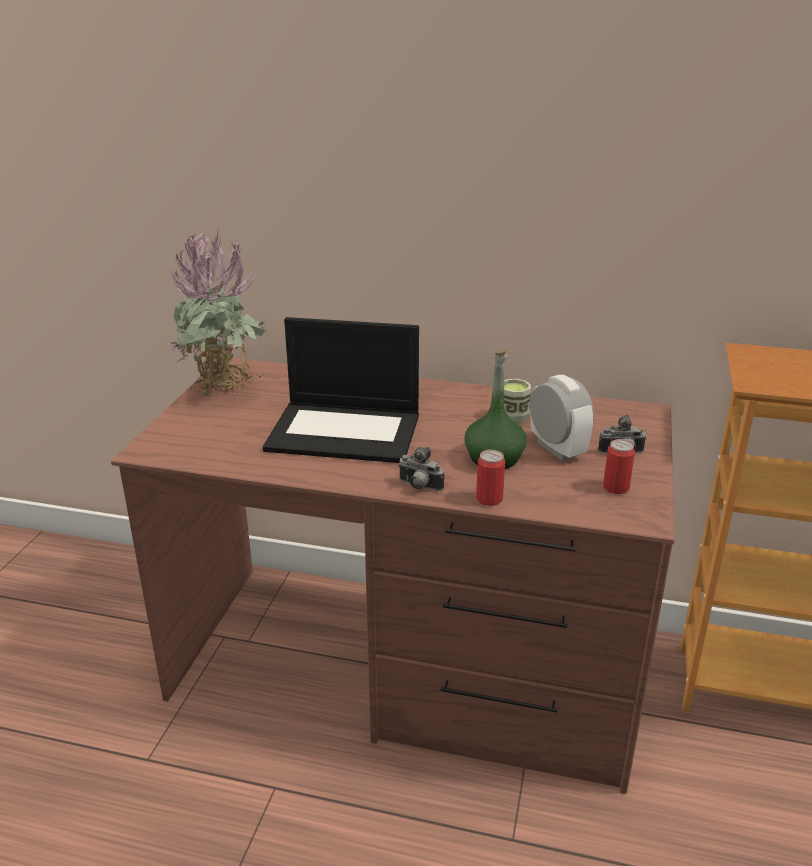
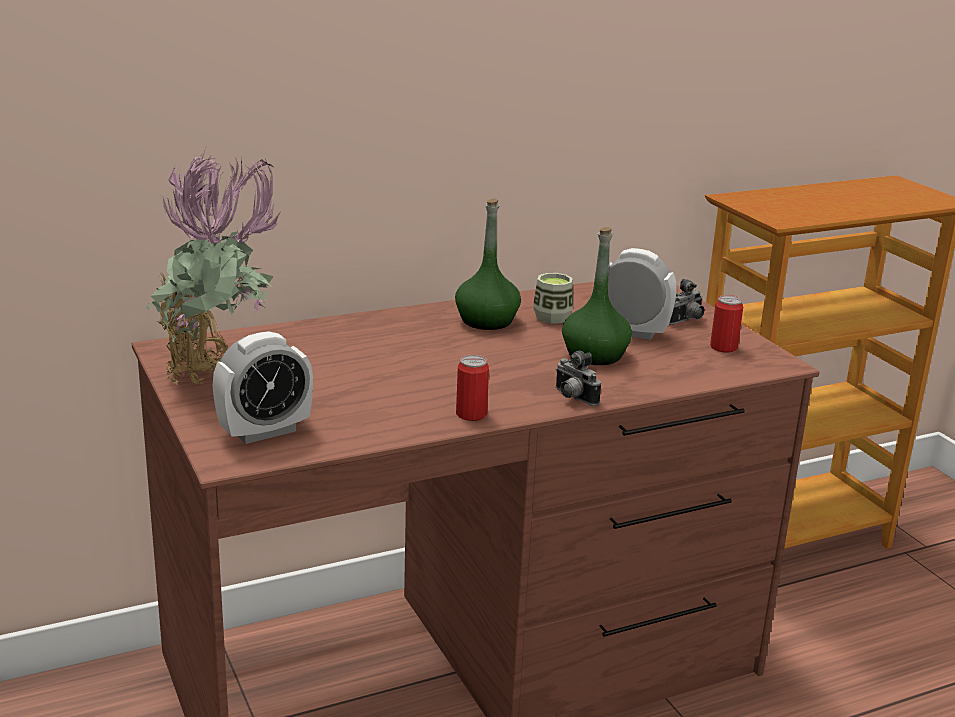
camera: 40 degrees left, 5 degrees down
(192, 440) = (265, 431): none -> alarm clock
(346, 431) = (420, 374): laptop -> none
(419, 487) = (572, 398): camera -> camera turned 60 degrees clockwise
(458, 406) = (486, 321): none -> green bottle
(489, 499) = (646, 388): can -> can (471, 414)

